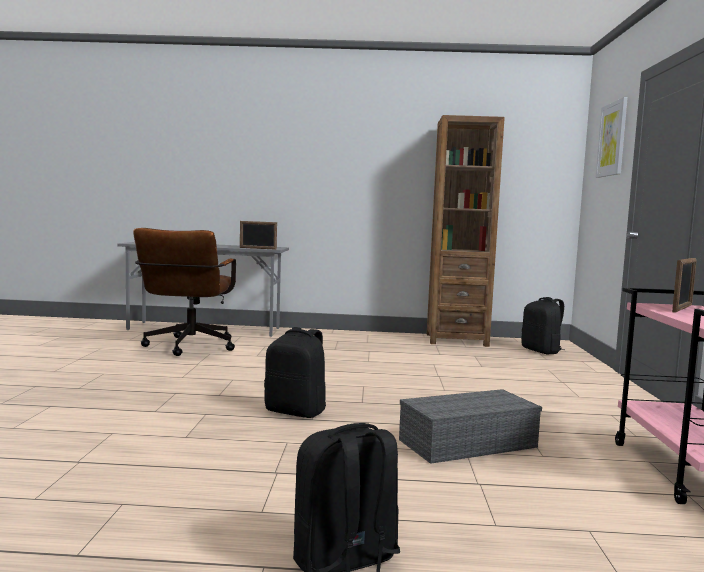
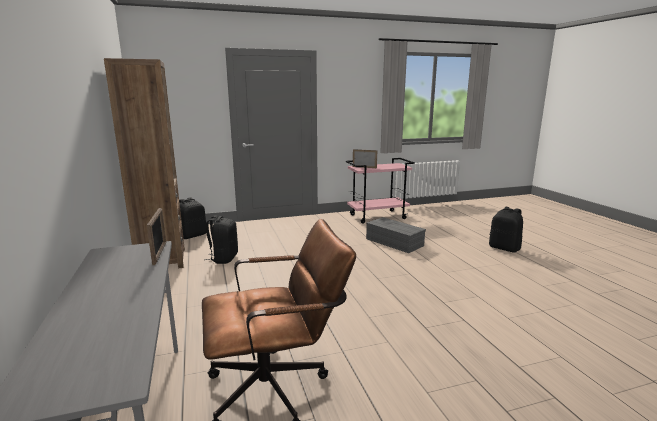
camera: 110 degrees left, 10 degrees up
(296, 411) = (404, 279): black backpack -> black backpack (224, 258)
(612, 139) = (188, 84): picture -> none

